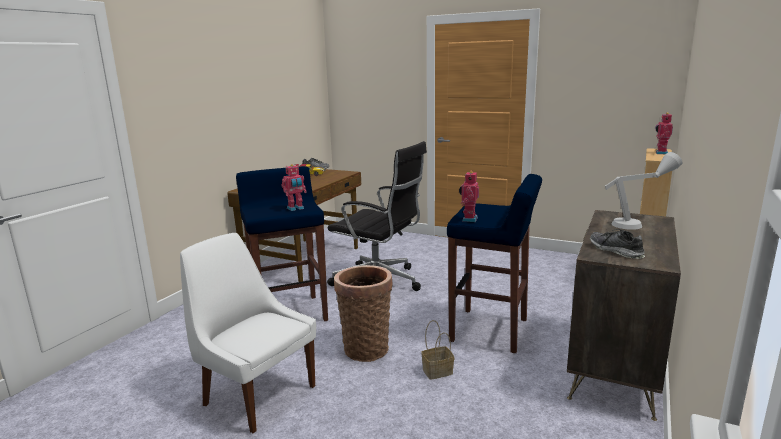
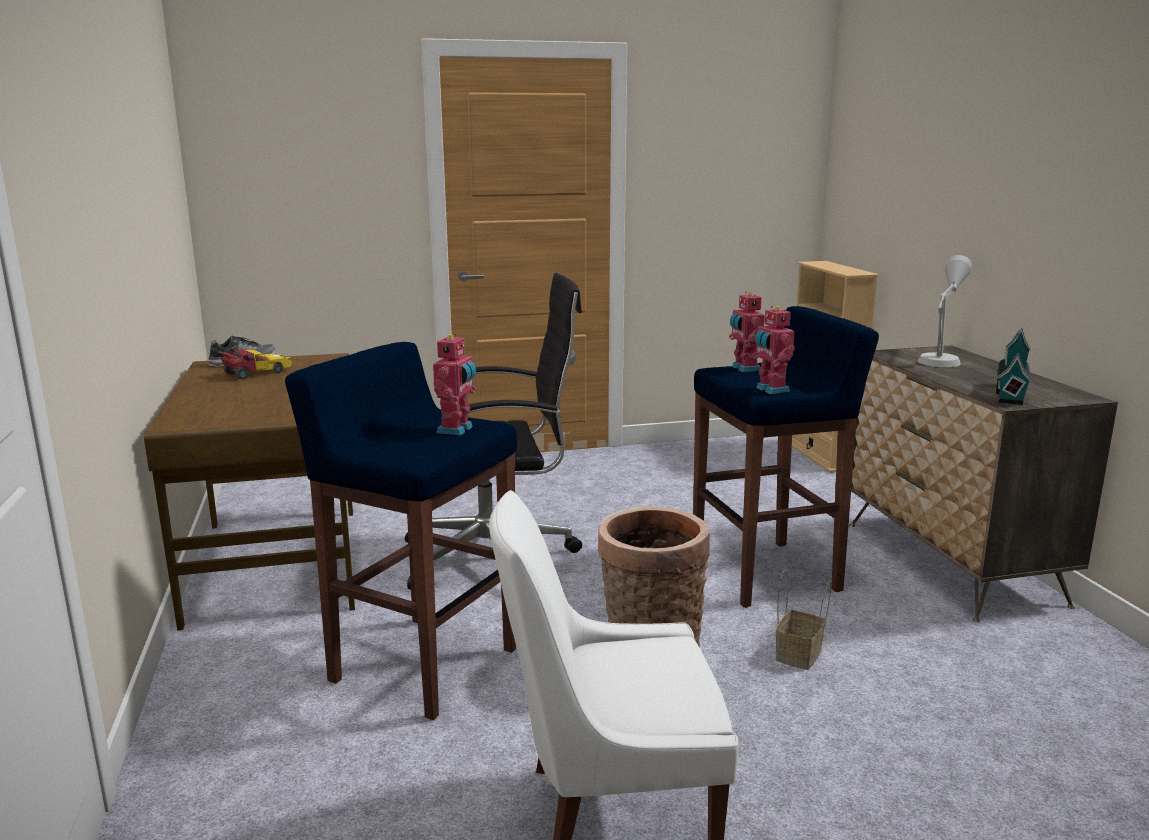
camera: 40 degrees left, 0 degrees up
(615, 251) = (1010, 392): shoe -> toy house
(660, 153) = (834, 266): toy robot -> toy robot (744, 368)

